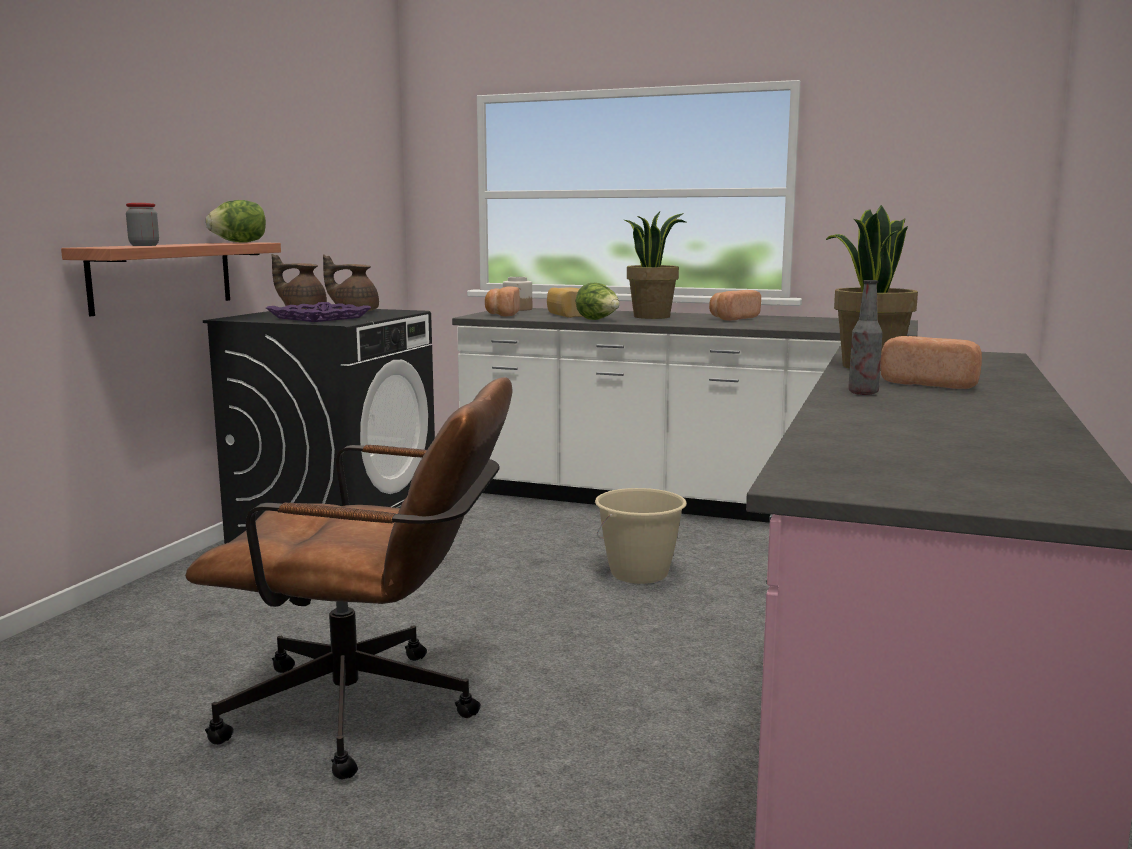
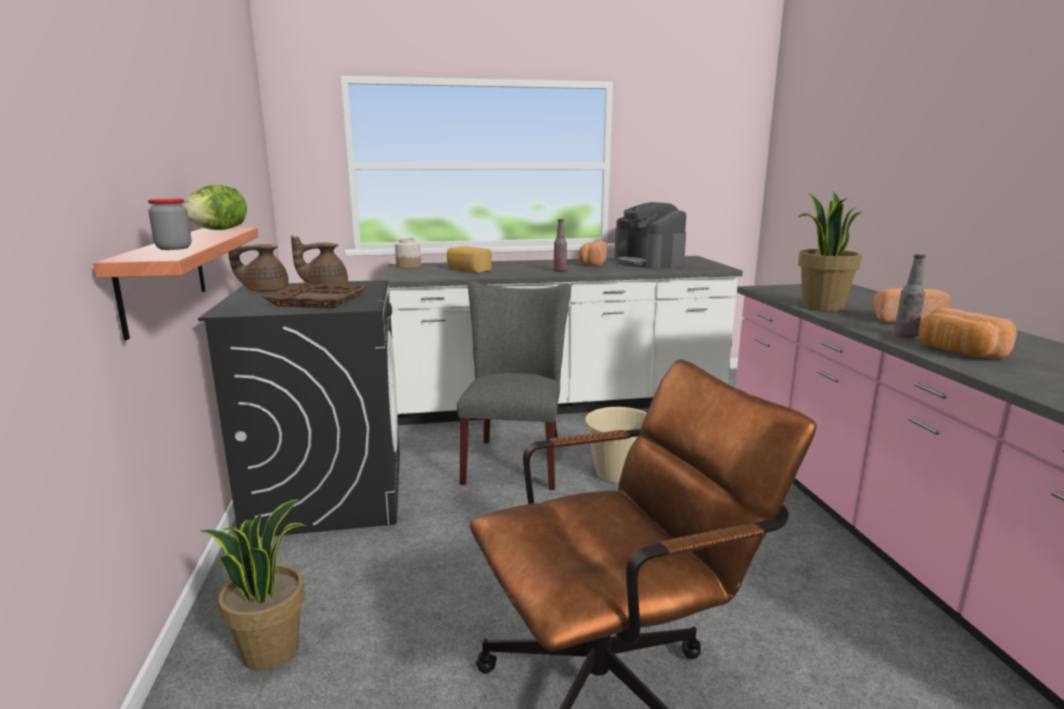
camera: 30 degrees left, 5 degrees up
(318, 318) = (317, 301): purple tray -> brown tray
(502, 314) = (415, 274): bread -> bread (957, 352)
(545, 540) = (515, 459): none -> grey chair
(598, 320) = (508, 274): lettuce -> none
(652, 317) = (534, 266): potted plant -> potted plant (271, 650)
(667, 321) = (560, 271): none -> bottle
(812, 322) = (649, 262): none -> coffee machine

